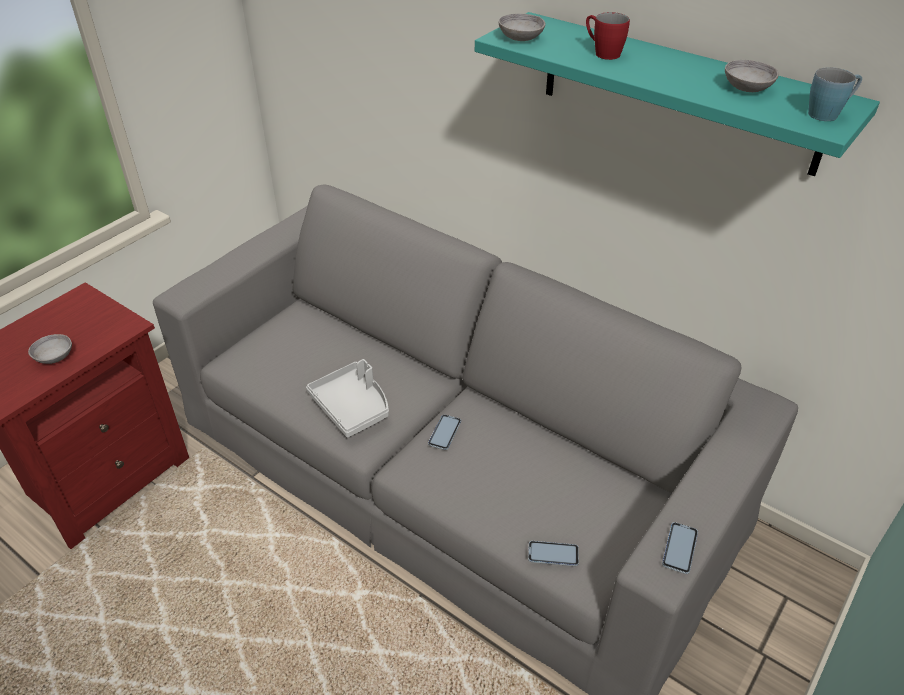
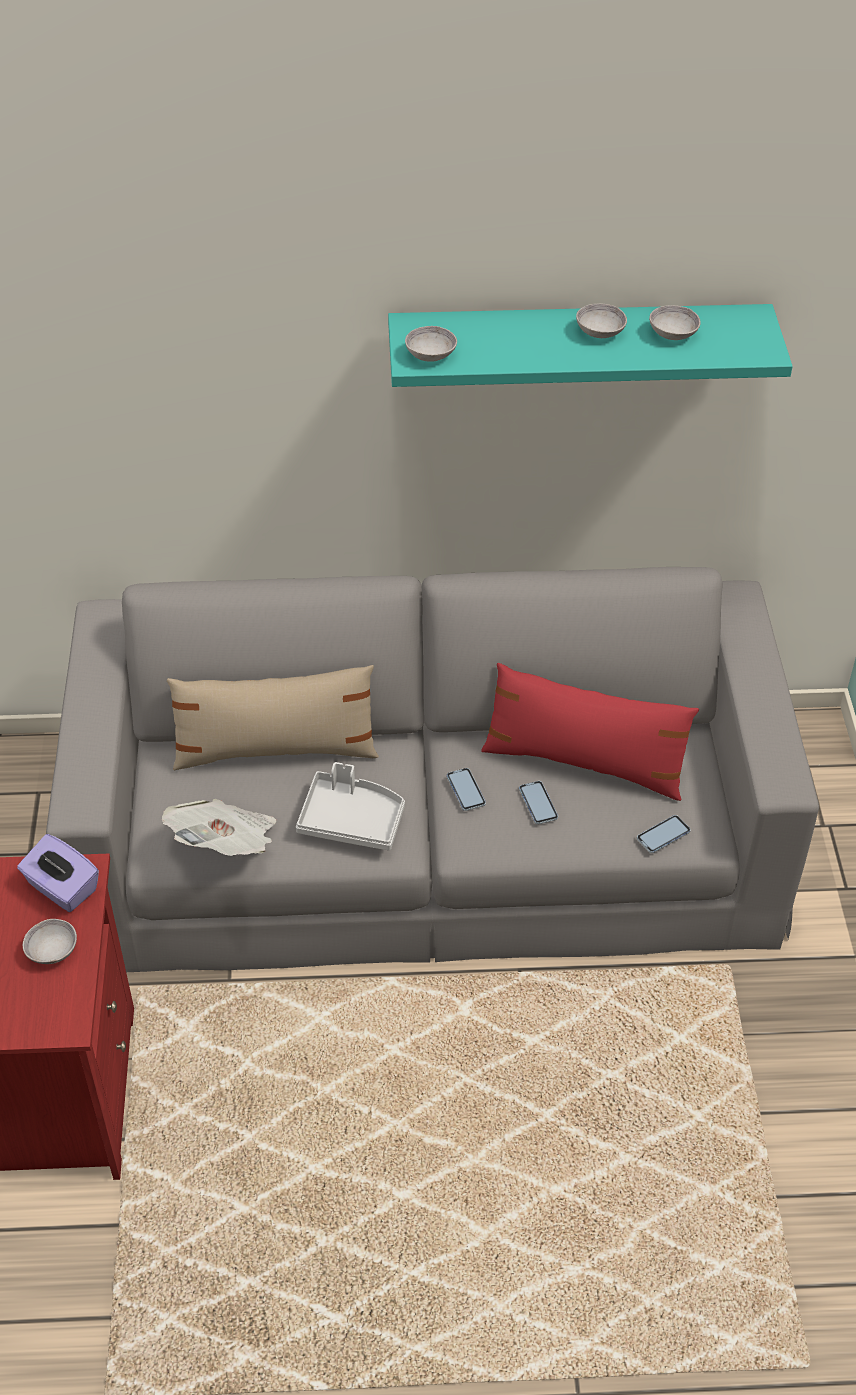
camera: 40 degrees left, 5 degrees up
(105, 327) = (62, 888): none -> purple tissue box
(267, 376) = (226, 845): none -> newspaper
(358, 340) = (276, 750): none -> beige pillow
(546, 465) = (584, 763): none -> red pillow
(602, 53) = (519, 342): red mug -> none
(679, 548) = (783, 758): phone -> phone (538, 803)
(680, 68) = (600, 332): none -> grey bowl
(828, 113) = (753, 336): blue mug -> none

